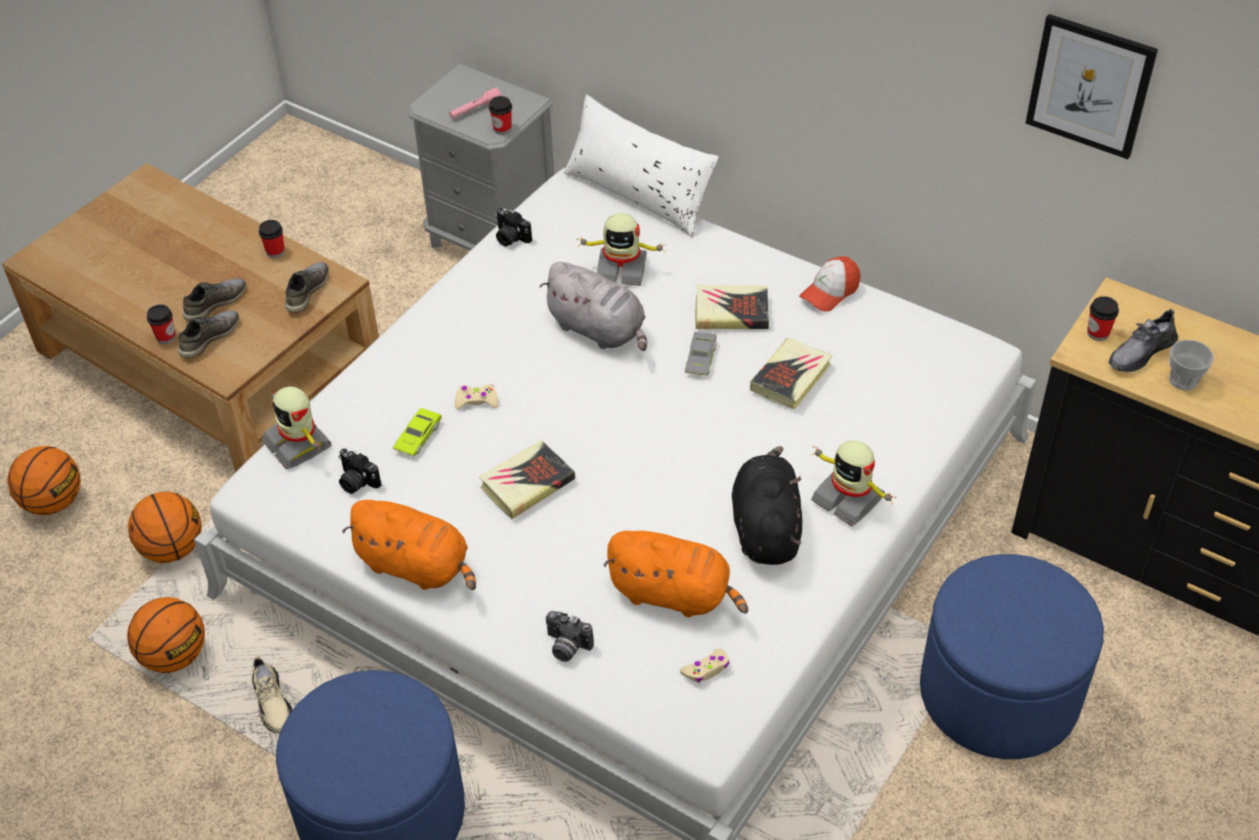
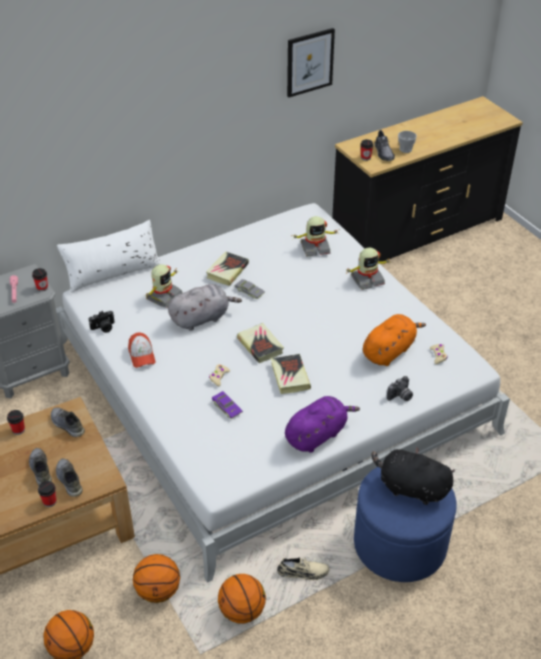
camera: 65 degrees left, 5 degrees down
(299, 443) = (195, 458): toy robot -> toy robot (315, 248)
(356, 482) = (241, 442): camera -> none
(417, 566) = (317, 435): orange plush toy -> purple plush toy
(418, 436) = (227, 407): green toy car -> purple toy car
(765, 527) = (367, 310): black plush toy -> black plush toy (410, 488)
(791, 377) = (285, 268): book -> book (260, 345)
(830, 292) = (240, 237): cap -> cap (141, 355)
(999, 693) = (442, 311): blue ottoman -> none

